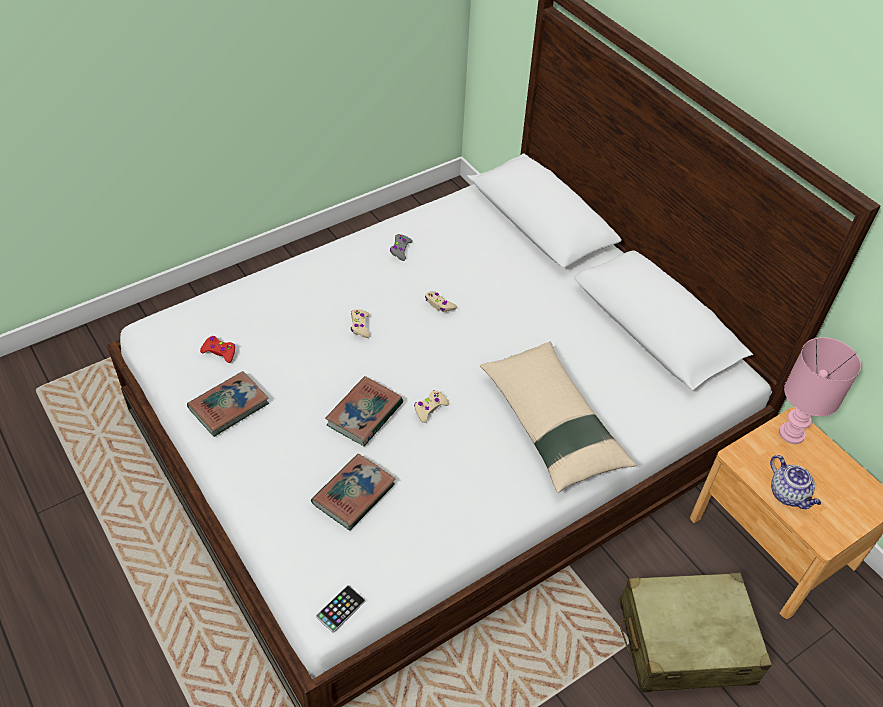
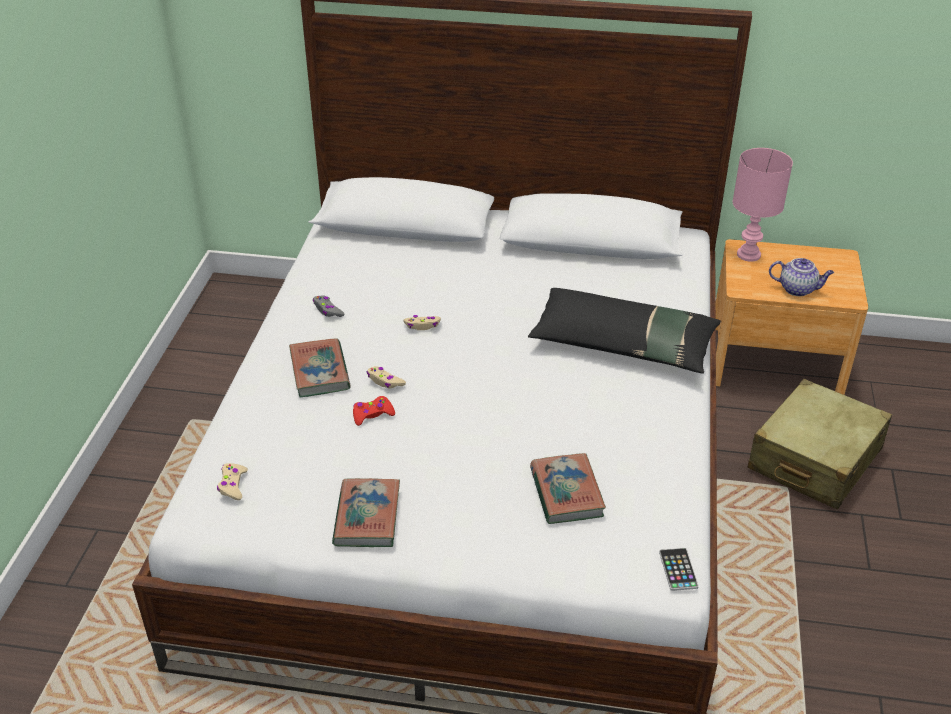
camera: 45 degrees left, 10 degrees down
(219, 352) = (293, 485): red game controller -> red game controller (372, 414)
(364, 414) = (487, 437): book -> book (320, 372)
(430, 408) = (528, 396): beige game controller -> beige game controller (232, 485)
(552, 424) = (623, 344): beige pillow -> black pillow

